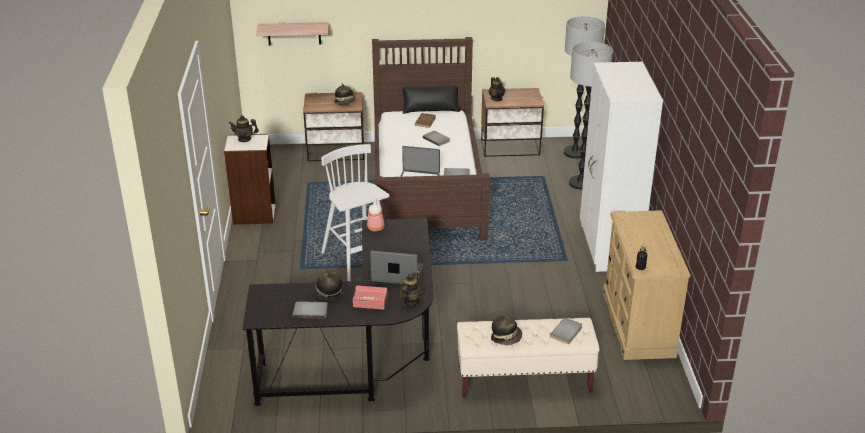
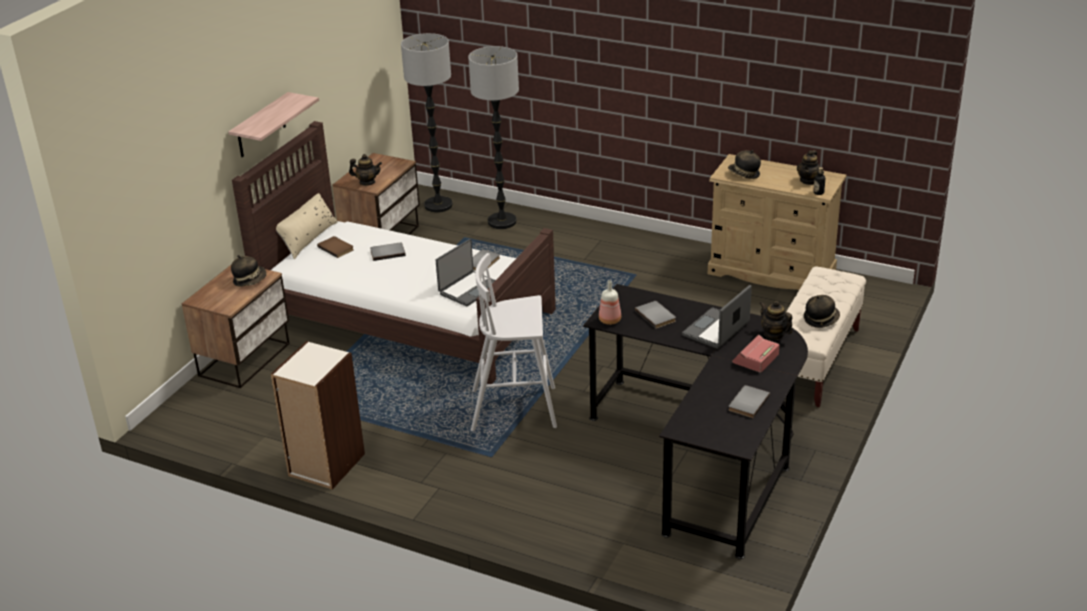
camera: 60 degrees left, 0 degrees up
(244, 139) = (300, 362): teapot -> teapot (808, 180)
(294, 33) = (155, 222): shelf -> shelf (261, 126)
(329, 292) = (719, 382): hat -> hat (744, 174)
(430, 109) = (307, 238): black pillow -> beige pillow
(567, 332) = (833, 284): grey book -> grey book (656, 316)
(608, 247) = (634, 245): white wardrobe -> none

